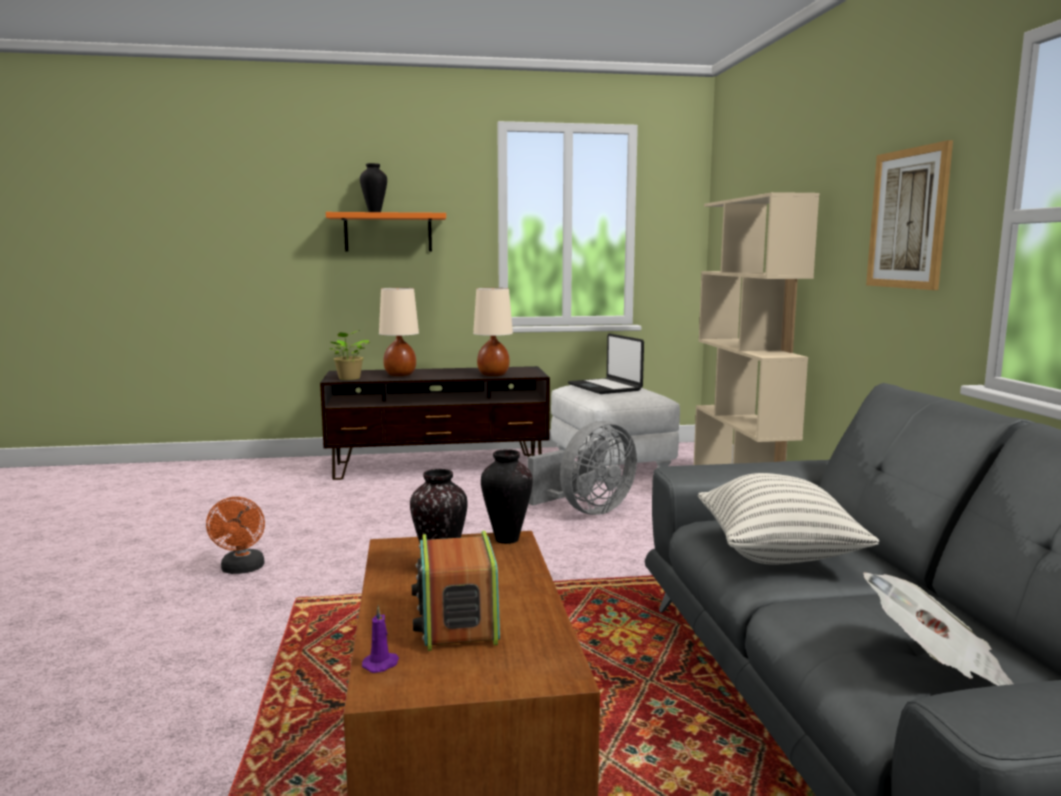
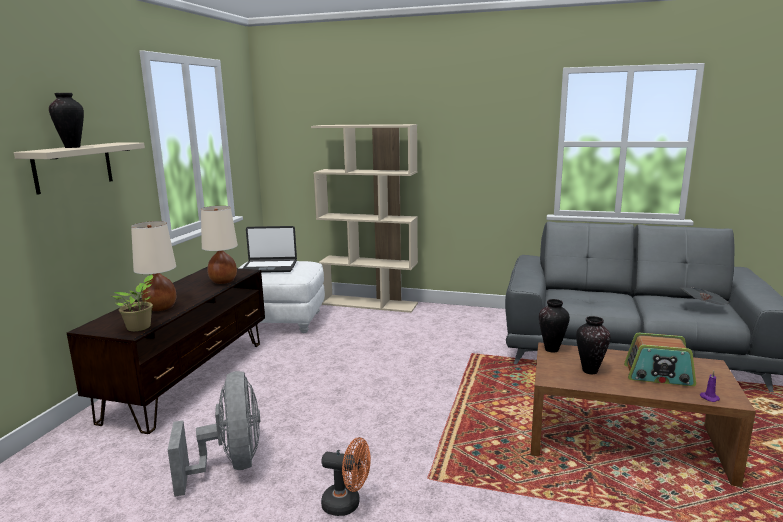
camera: 65 degrees left, 5 degrees up
(388, 232) = (73, 167): orange shelf -> beige shelf
(587, 510) = (357, 348): grey fan -> grey fan (230, 465)
(778, 554) = (600, 303): pillow -> none
(908, 219) = (492, 141): picture -> none

